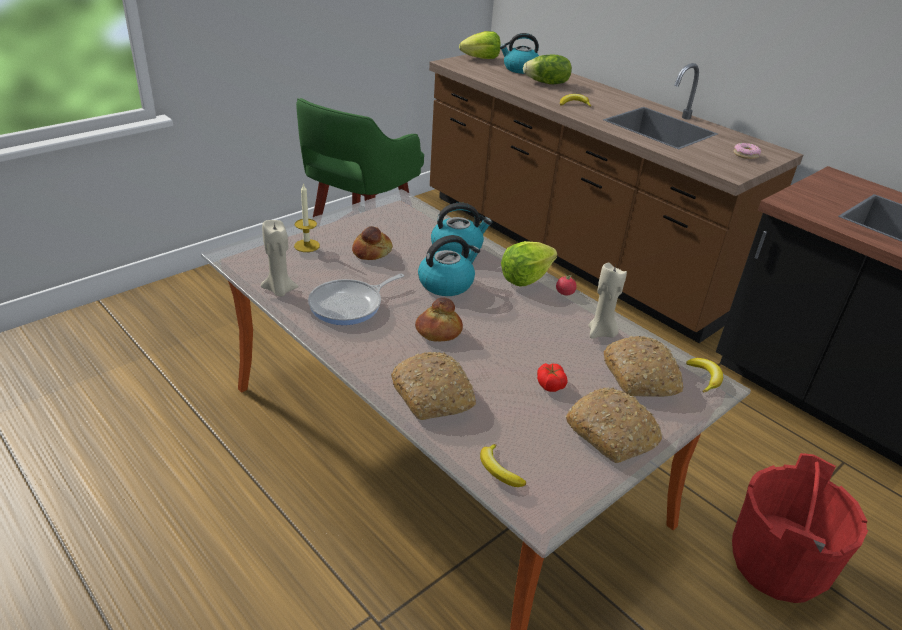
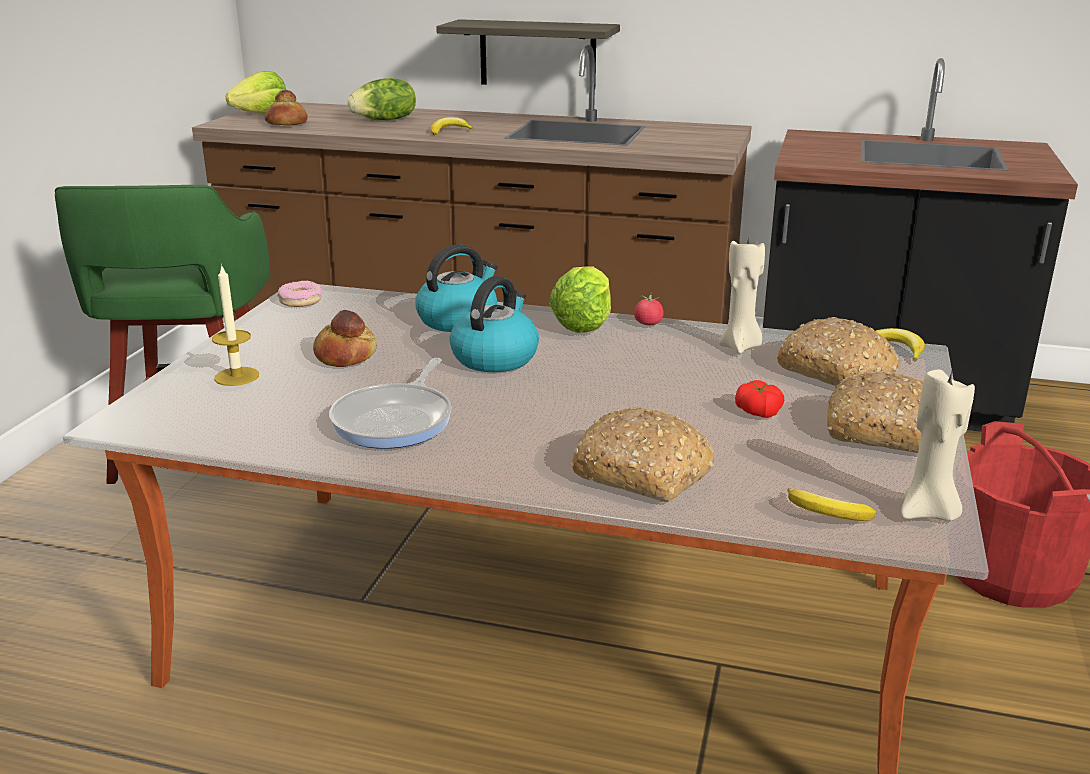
camera: 30 degrees left, 10 degrees down
(279, 290) = (265, 438): beige candle -> beige candle (928, 513)
(438, 331) = (555, 407): bread -> bread (286, 124)
(520, 69) = (329, 114): kettle -> none
(666, 59) = (537, 54): none -> shelf
(745, 155) = (700, 136): donut -> donut (300, 301)

